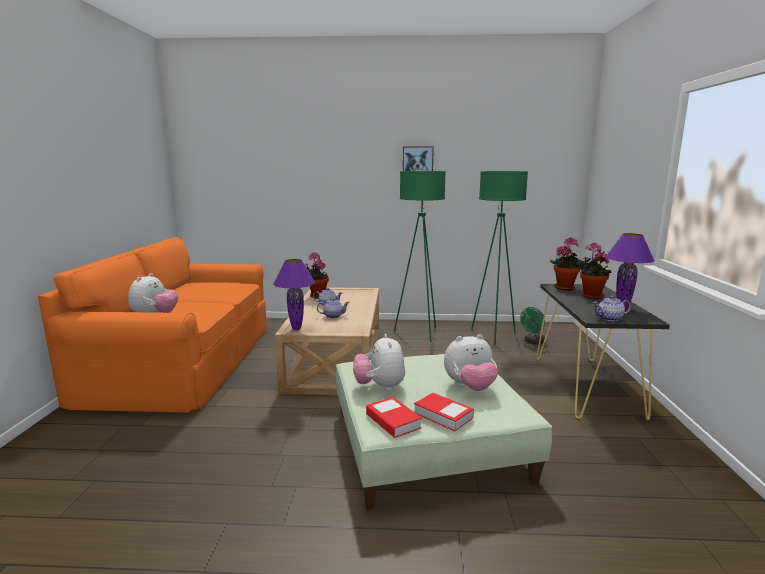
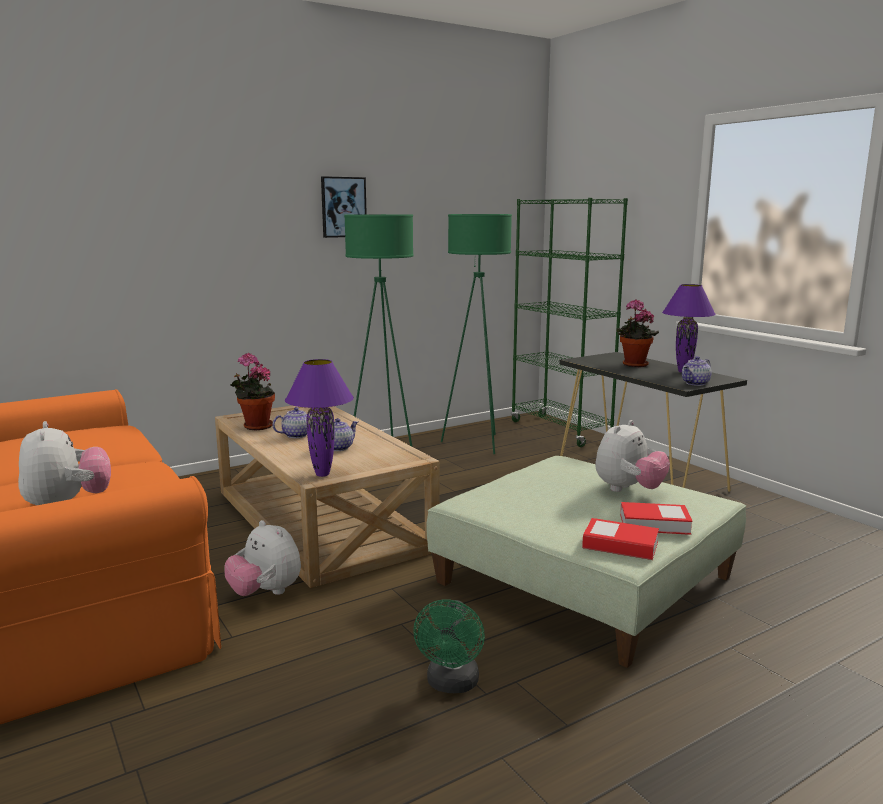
camera: 35 degrees left, 0 degrees up
(380, 387) = (536, 517): plush toy -> plush toy (265, 593)
(533, 342) = (529, 441): green fan -> green fan (451, 684)
(565, 287) = (592, 360): potted plant -> none
(568, 340) = (560, 431): none -> green bookcase

